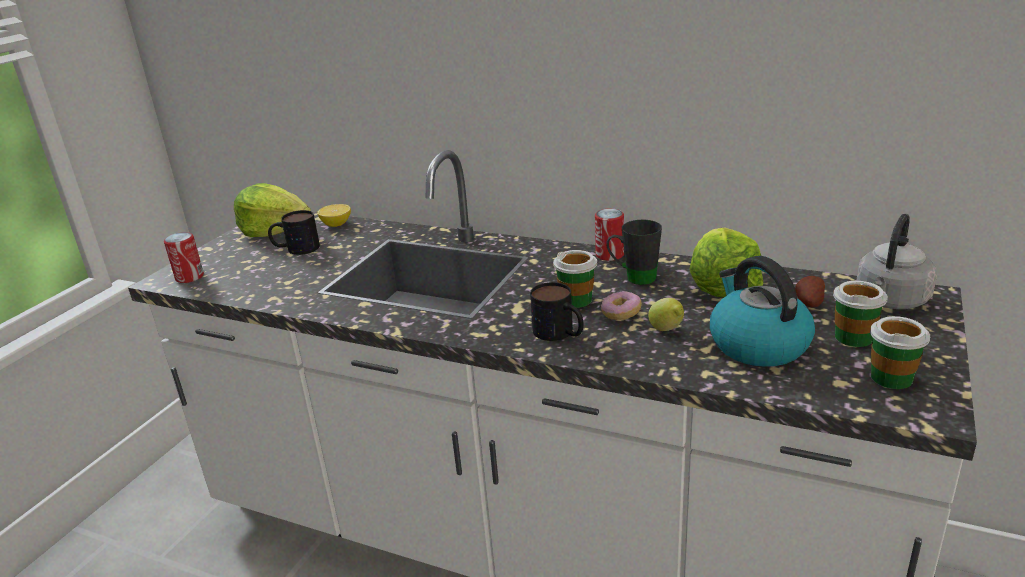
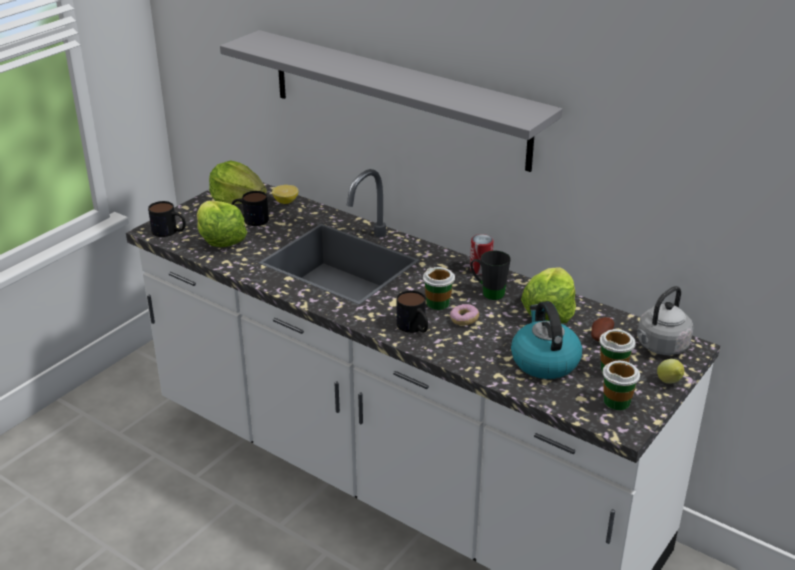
camera: 10 degrees right, 5 degrees up
(189, 277) = (169, 232): can -> mug
(260, 275) = (220, 239): none -> lettuce
(468, 56) = (397, 98): none -> grey shelf
(667, 330) = (489, 339): lemon -> lemon (669, 382)

